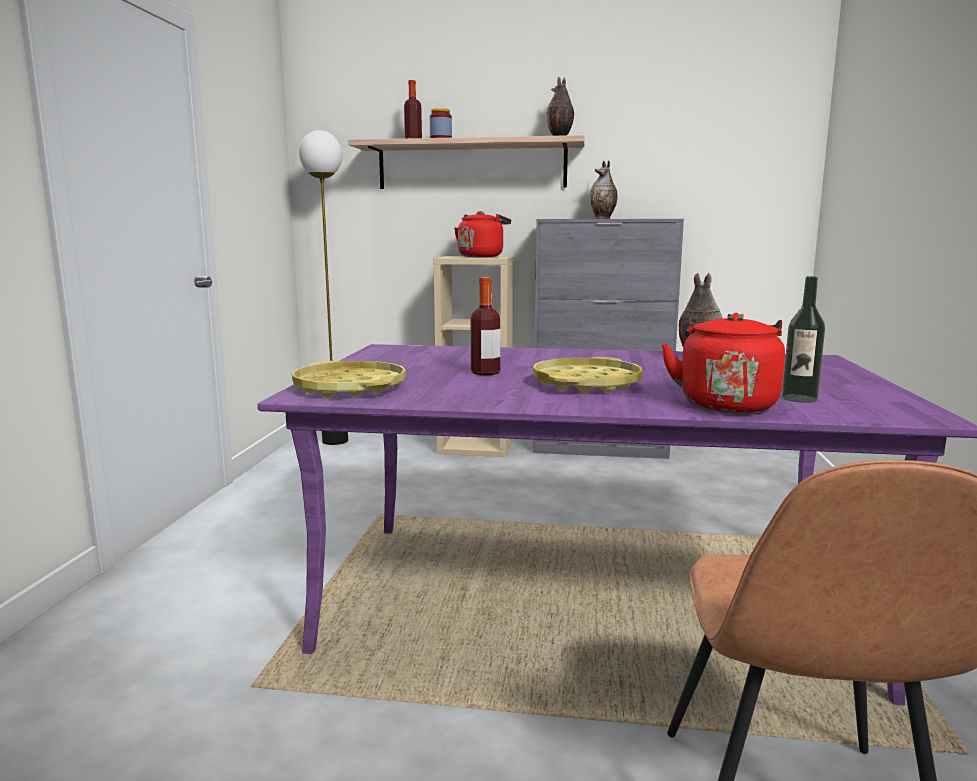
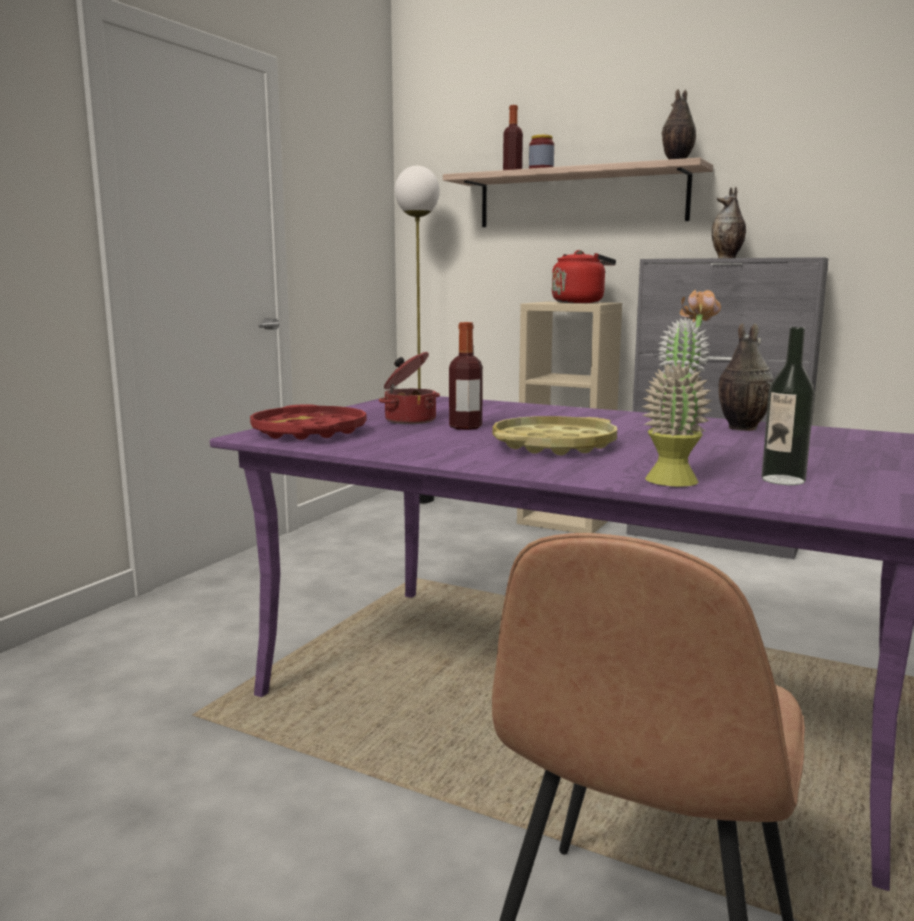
camera: 20 degrees right, 0 degrees up
(350, 388) = (309, 432): yellow tray -> red tray
(424, 369) = (409, 420): none -> cooking pot
(726, 404) = (676, 478): red kettle -> potted plant

